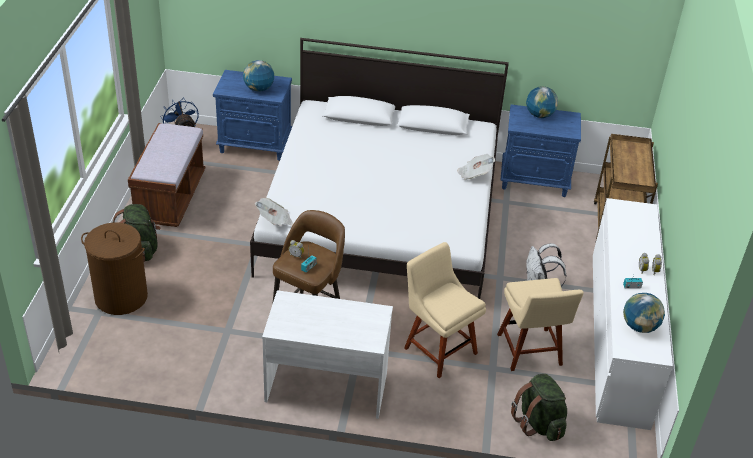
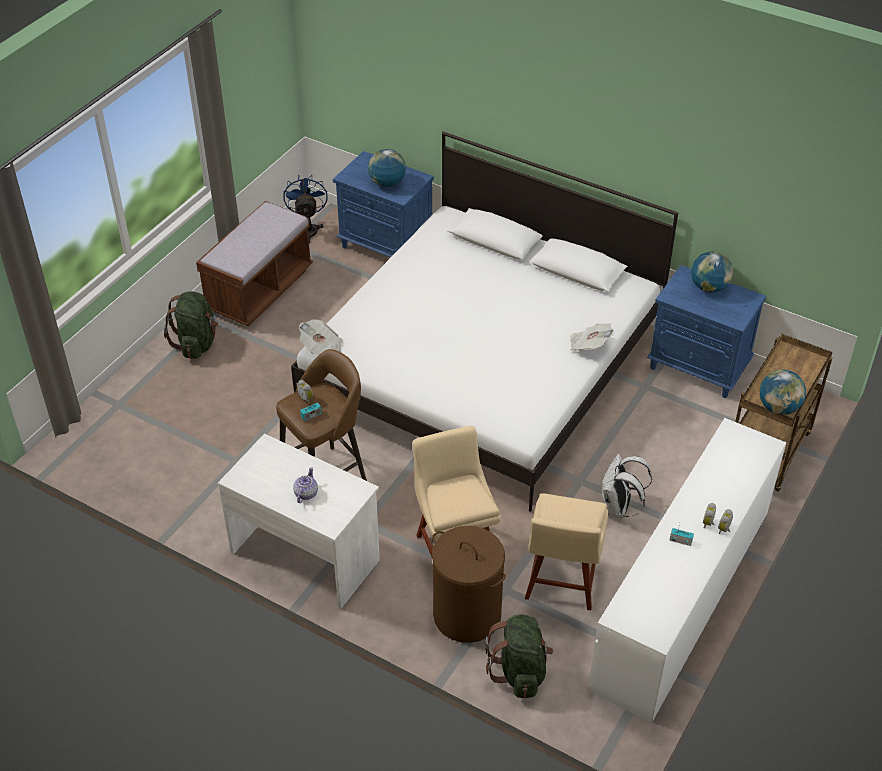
camera: 25 degrees right, 5 degrees up
(121, 297) = (149, 393): brown laundry basket -> brown laundry basket (466, 615)
(339, 326) = (305, 494): none -> teapot
(639, 326) = (656, 594): globe -> globe (778, 407)

